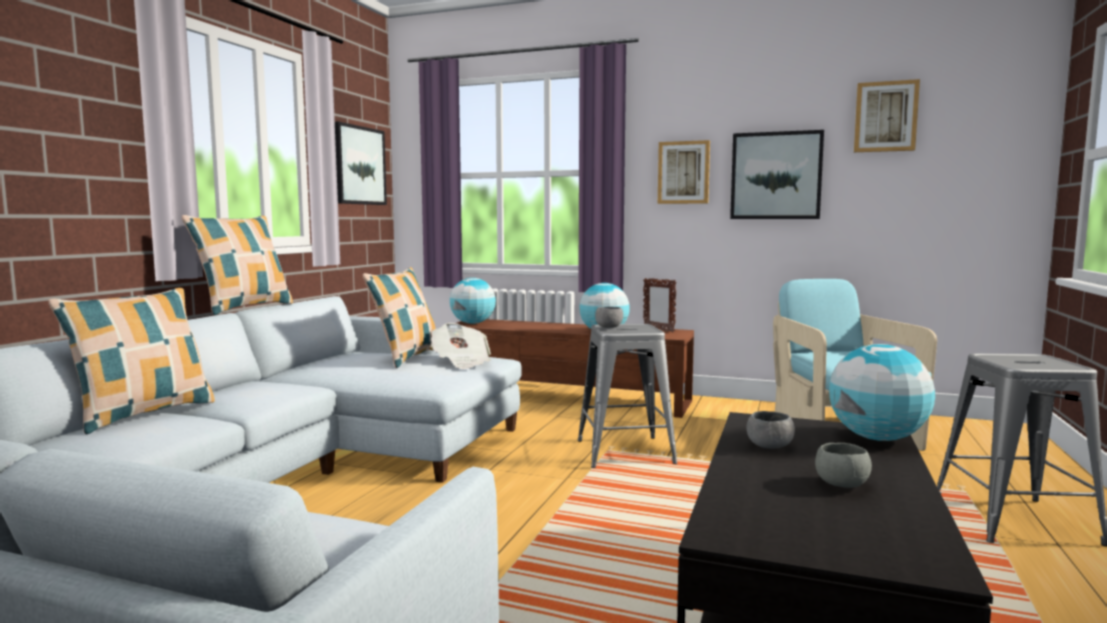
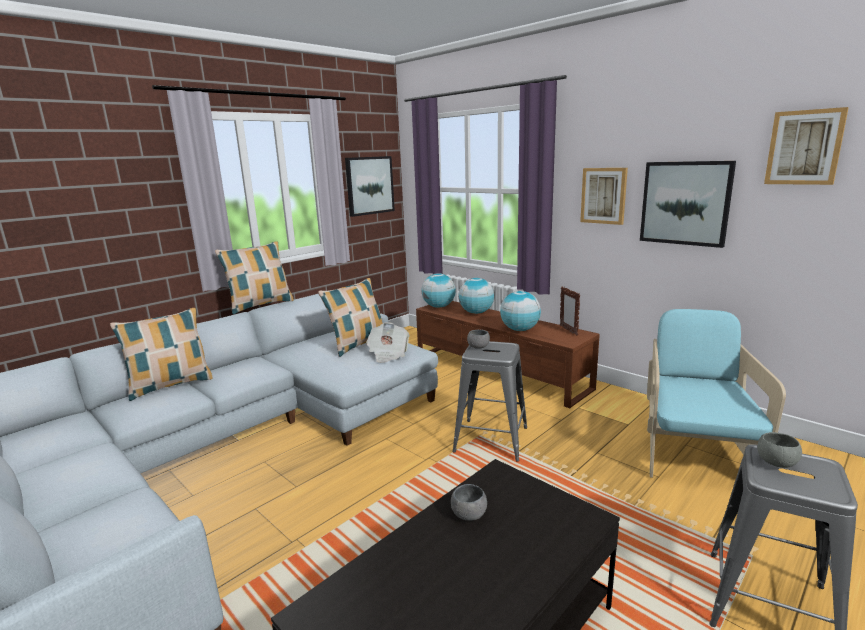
camera: 25 degrees right, 10 degrees up
(841, 484) = (463, 582): grey bowl -> grey bowl (776, 462)
(877, 438) = (572, 526): globe -> globe (476, 312)

